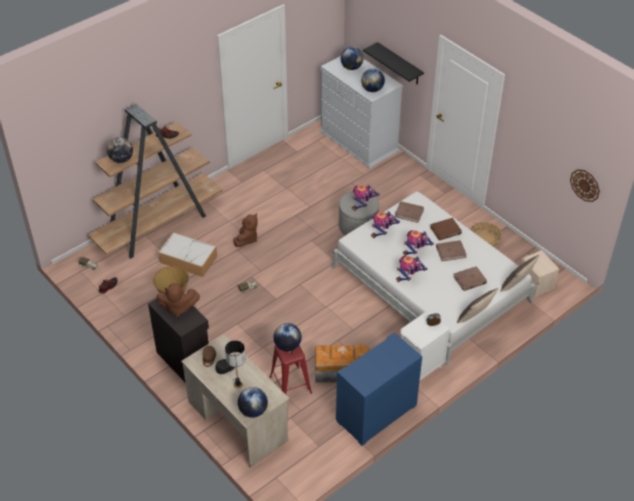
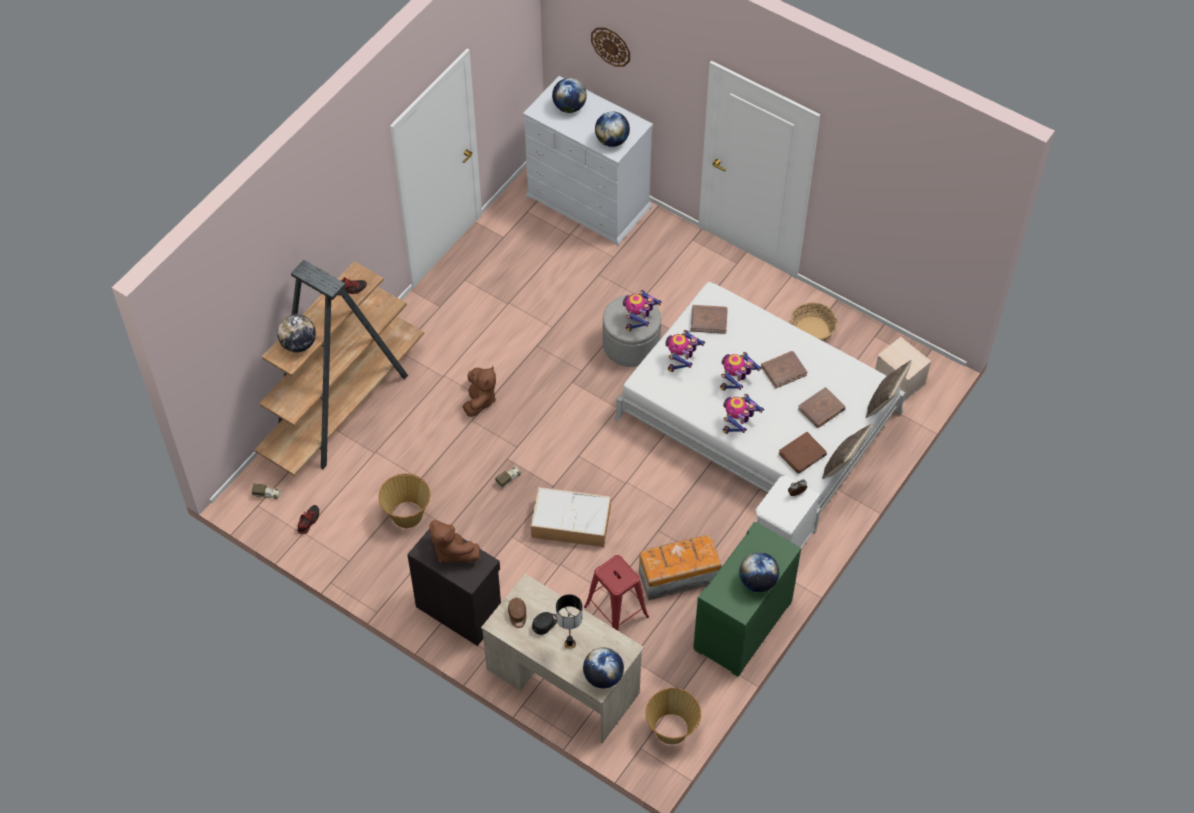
camera: 15 degrees left, 10 degrees up
(178, 307) = (452, 551): brown plush toy -> brown plush toy turned 60 degrees clockwise
(189, 259) = (409, 451): storage box -> storage box (572, 522)
(287, 346) = (612, 568): globe -> globe (758, 582)
(302, 470) = (672, 729): none -> basket
(376, 414) = (743, 626): blue dresser -> green dresser
(399, 64) = (644, 95): black shelf -> none
(445, 230) = (767, 338): brown book -> brown book (802, 454)
(585, 185) = (955, 251): wall clock -> wall clock (611, 46)

